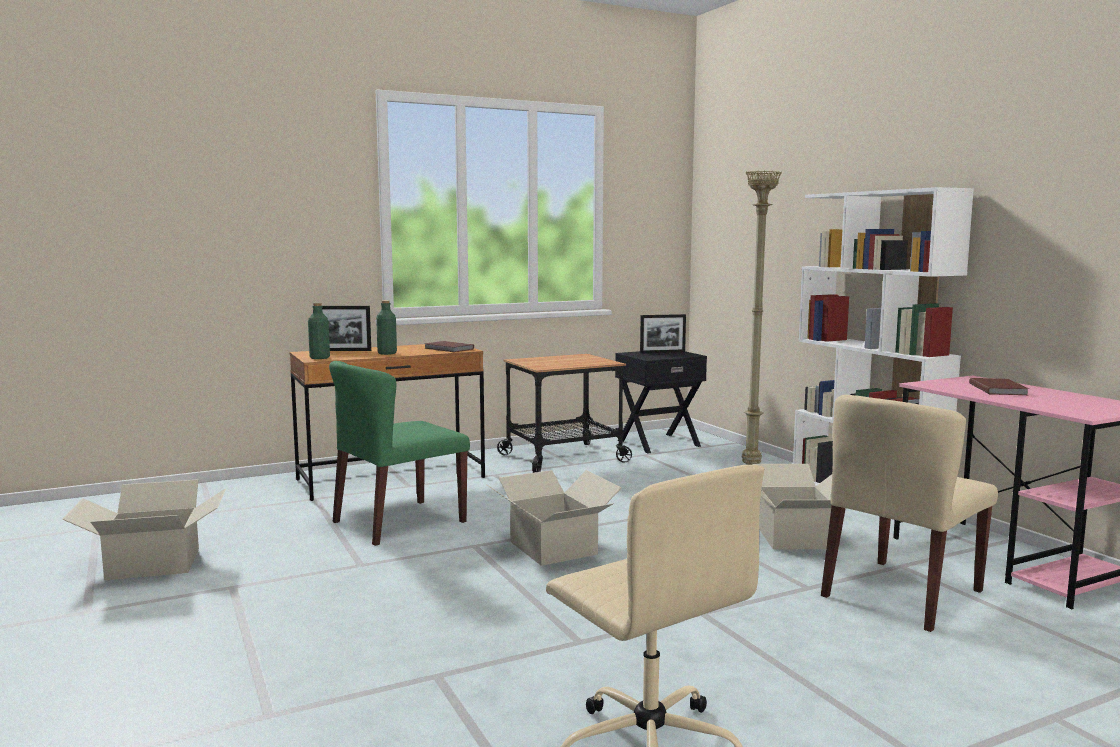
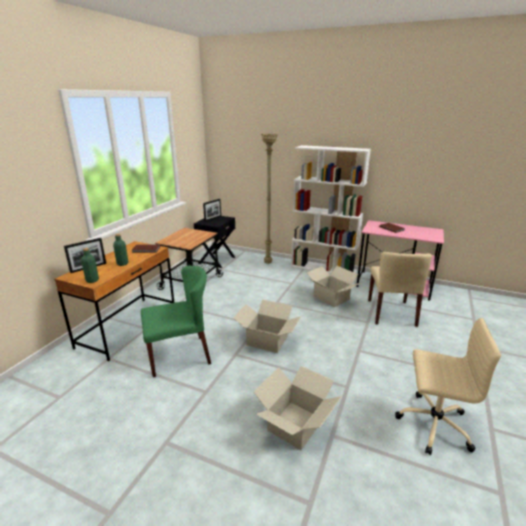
camera: 40 degrees left, 15 degrees up
(153, 563) = (89, 454): cardboard box -> cardboard box (295, 424)
(398, 522) = (179, 355): green chair -> green chair turned 120 degrees counterclockwise

